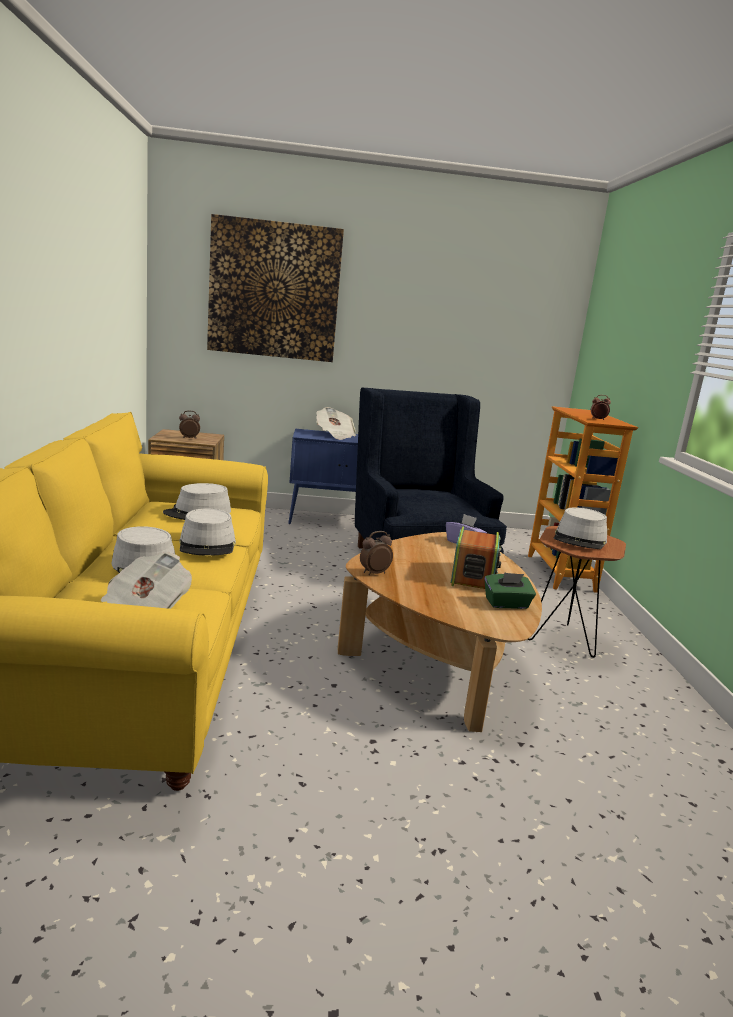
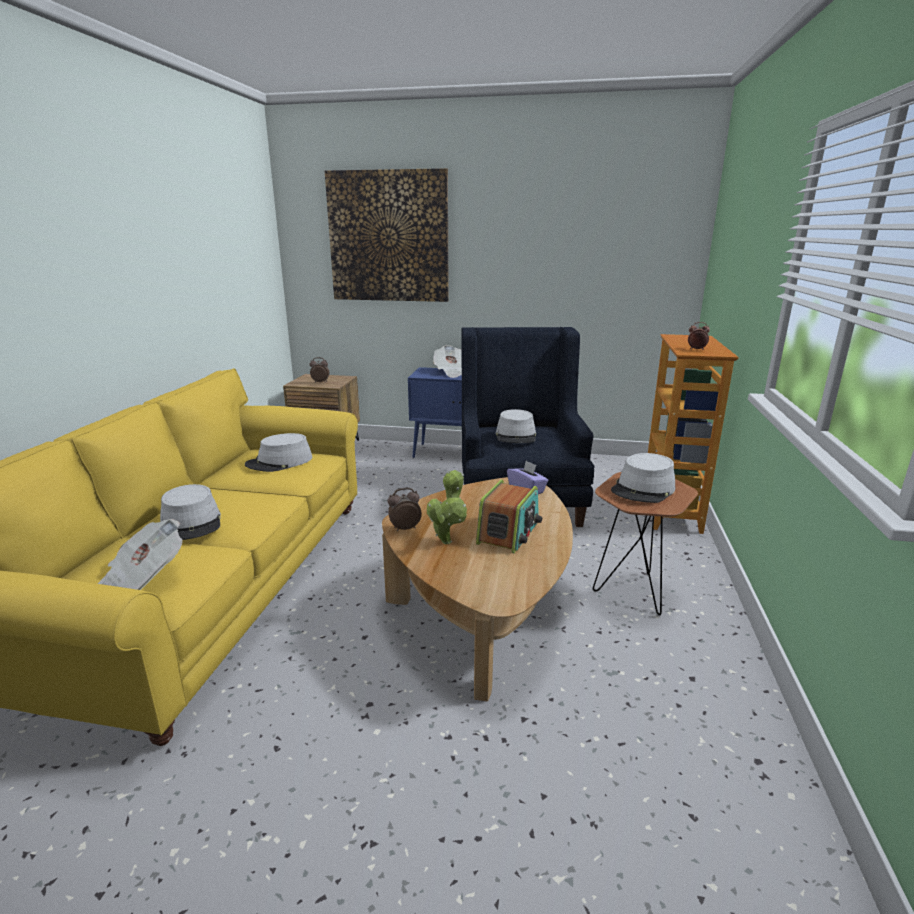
camera: 15 degrees right, 5 degrees up
(207, 544) = (264, 497): grey hat -> grey hat (516, 436)
(422, 582) = (447, 540): none -> potted plant
(506, 604) = (523, 568): green tissue box -> none

